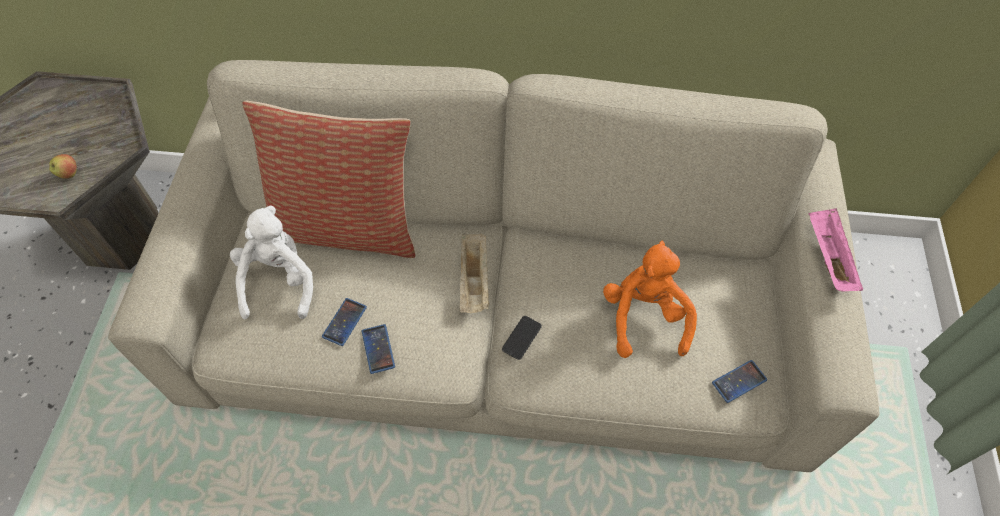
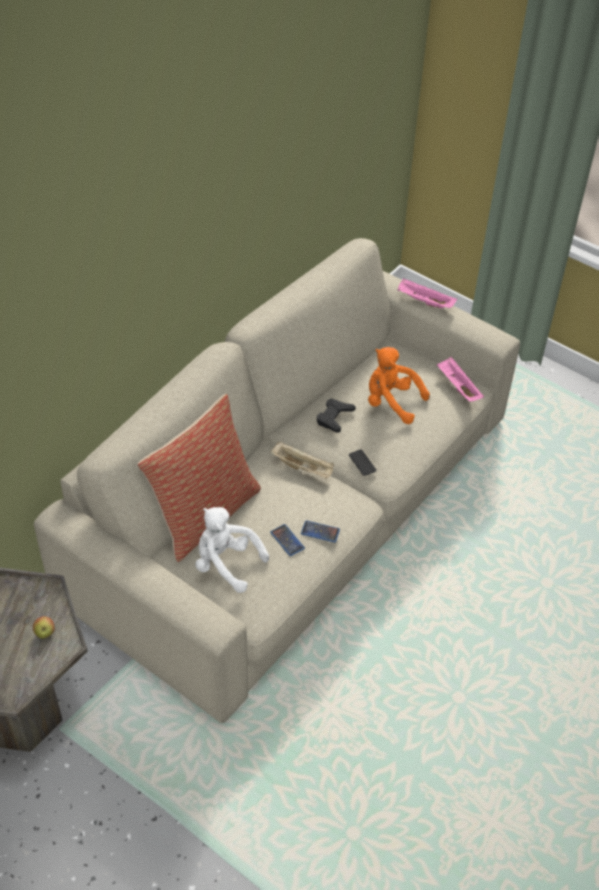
camera: 60 degrees left, 10 degrees down
(572, 271) = (334, 418): none -> black game controller
(739, 381) = (457, 387): phone -> pink tray

